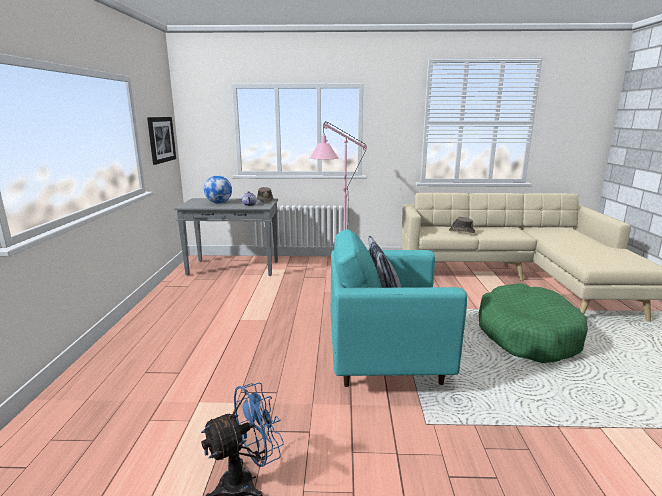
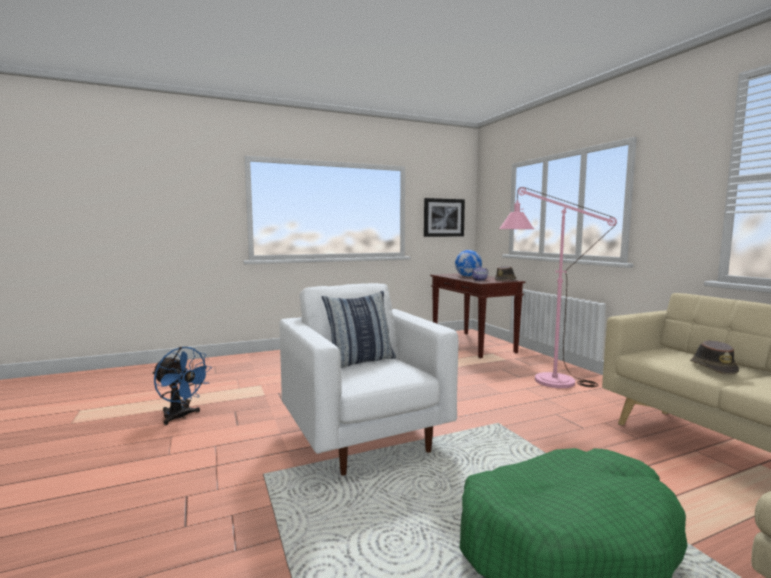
camera: 65 degrees right, 10 degrees down
(234, 268) = (473, 345): grey console table -> brown console table
(386, 362) = (365, 437): turquoise armchair -> white armchair

